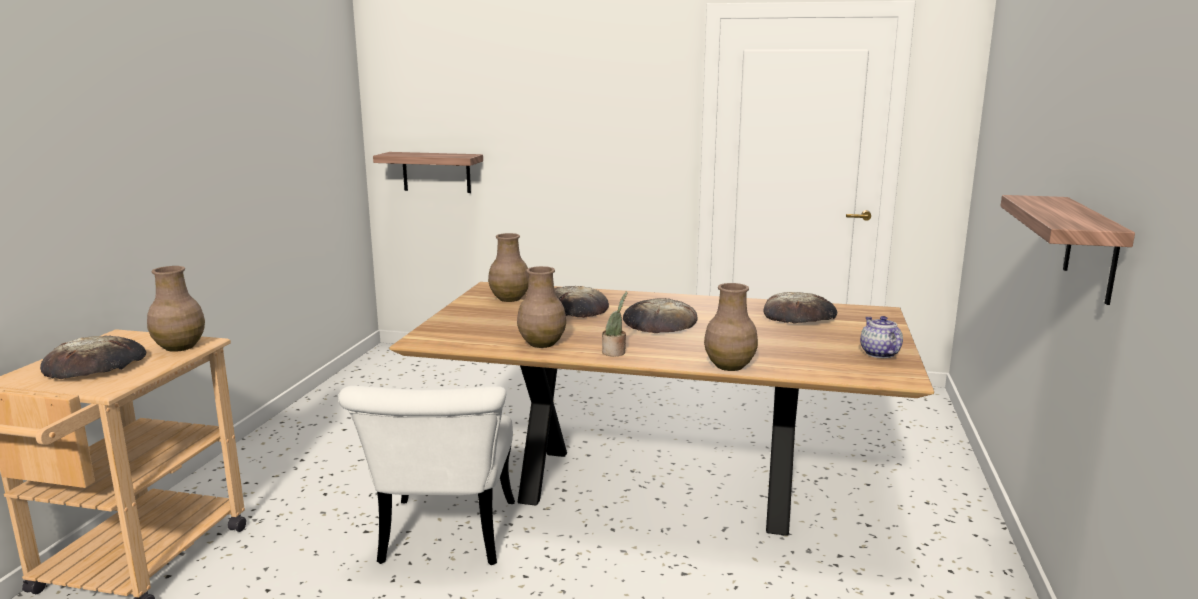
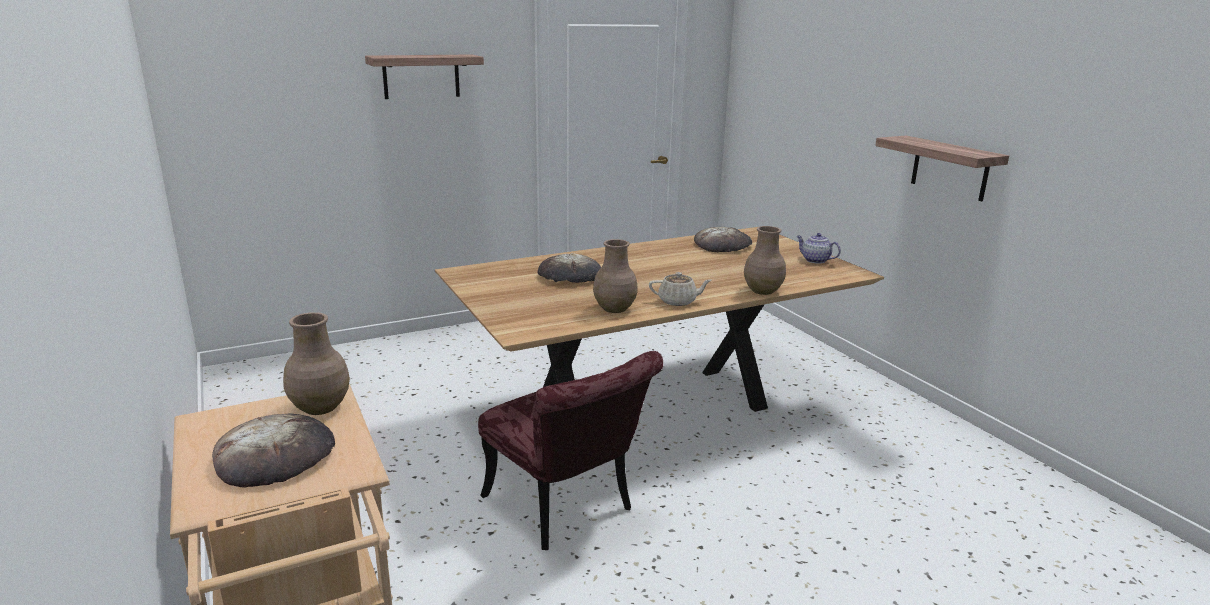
camera: 40 degrees left, 5 degrees up
(436, 172) = (261, 162): shelf -> shelf (421, 76)
(444, 541) = (567, 510): white chair -> red chair
(510, 298) = (500, 278): brown vase -> none
(615, 353) = (678, 301): potted plant -> beige teapot
(659, 322) = (653, 271): bread -> none

